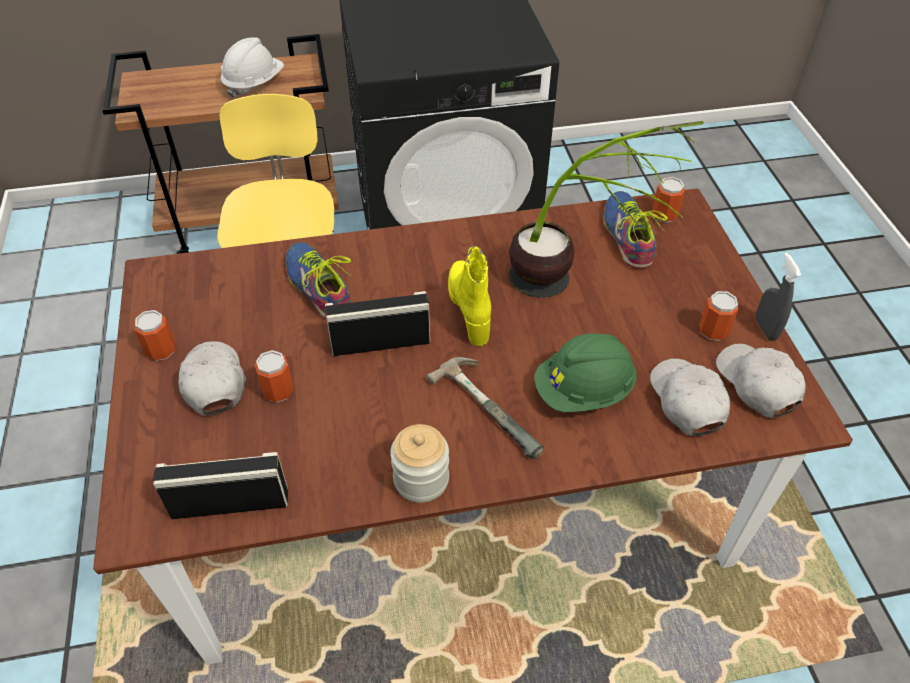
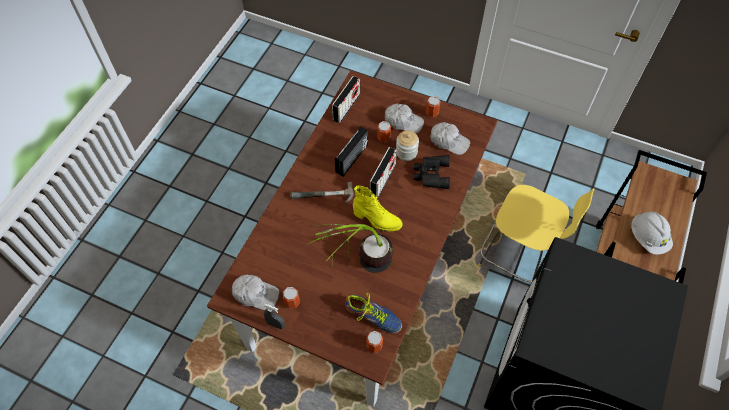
camera: 125 degrees right, 10 degrees up
(318, 287) = (431, 174): shoe -> black binoculars
(368, 411) = (352, 159): none -> radio
(421, 479) = (312, 159): jar -> jar (406, 152)
(583, 391) = (304, 230): green hard hat -> none
(687, 401) = (270, 262): white cap -> white cap (449, 141)

